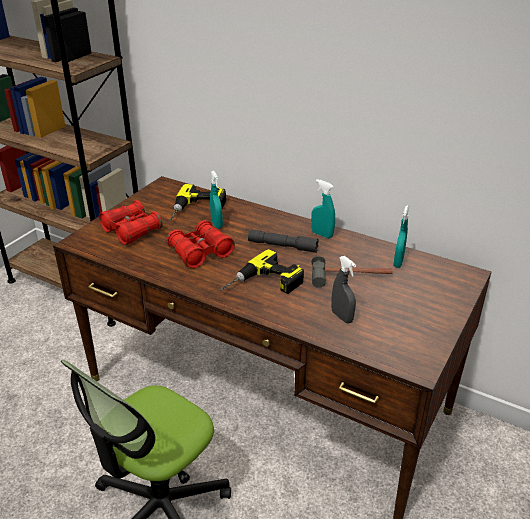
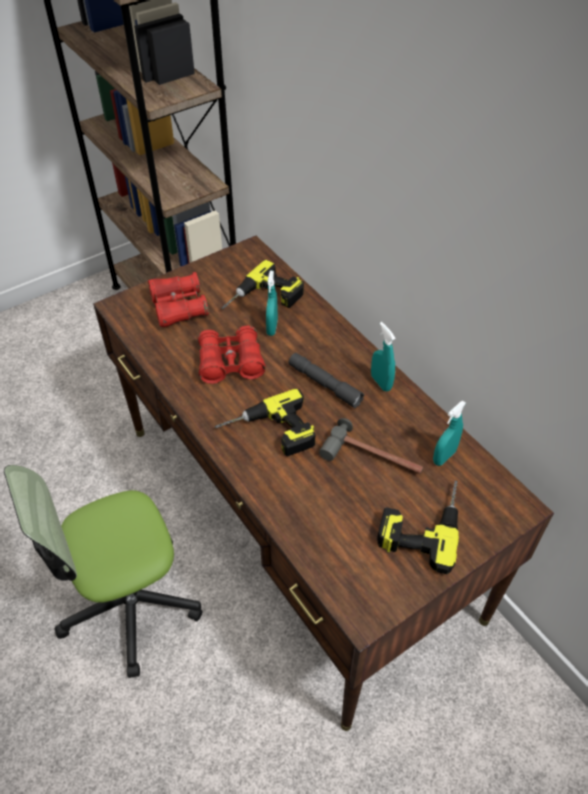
camera: 25 degrees right, 15 degrees up
(342, 317) = (325, 511): grey spray bottle -> none
(413, 302) = (421, 522): none -> power drill

